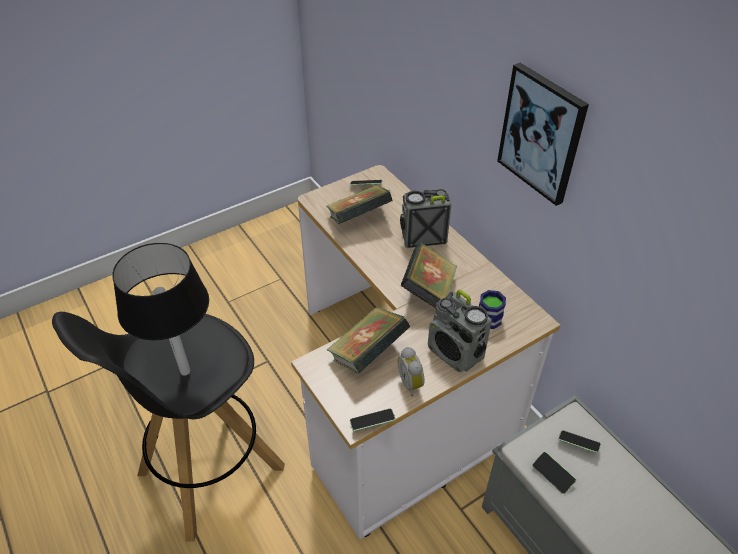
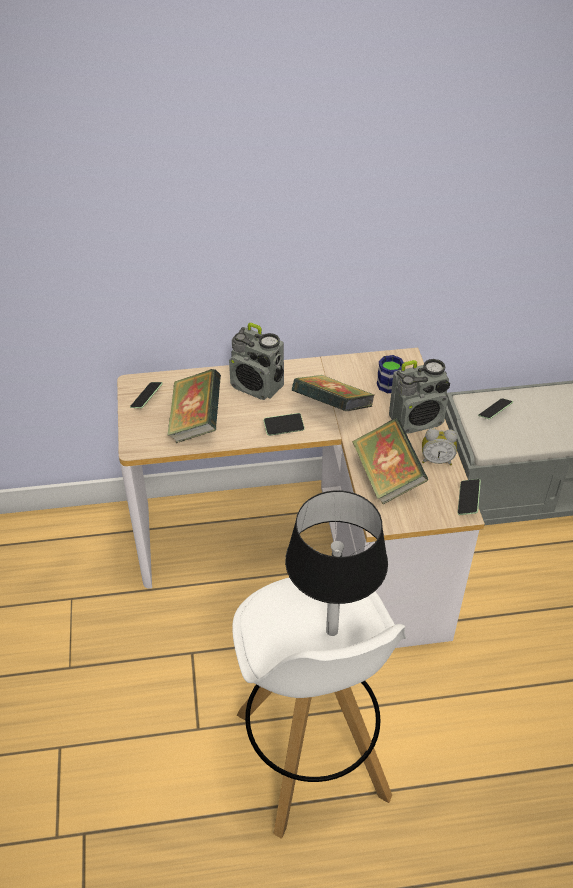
camera: 65 degrees left, 0 degrees up
(209, 471) = (312, 756): black stool -> white stool
(422, 237) = (257, 386): radio -> radio turned 75 degrees counterclockwise
(542, 134) = (349, 205): picture -> none
(552, 475) = (516, 439): phone -> phone (284, 428)

